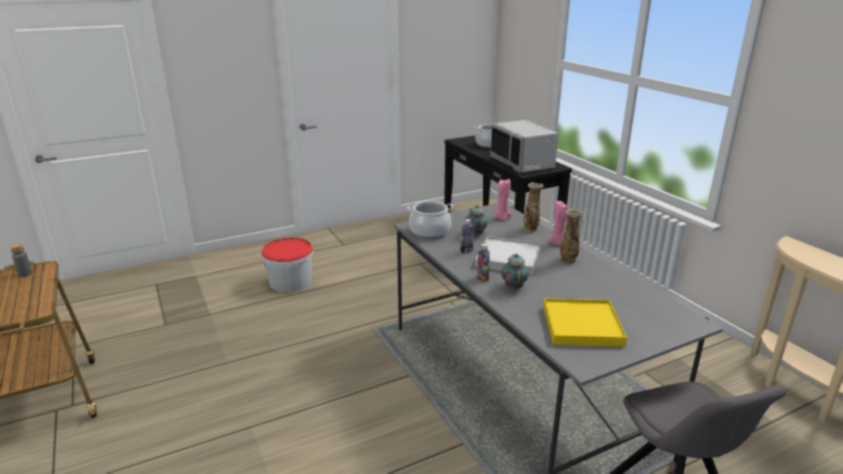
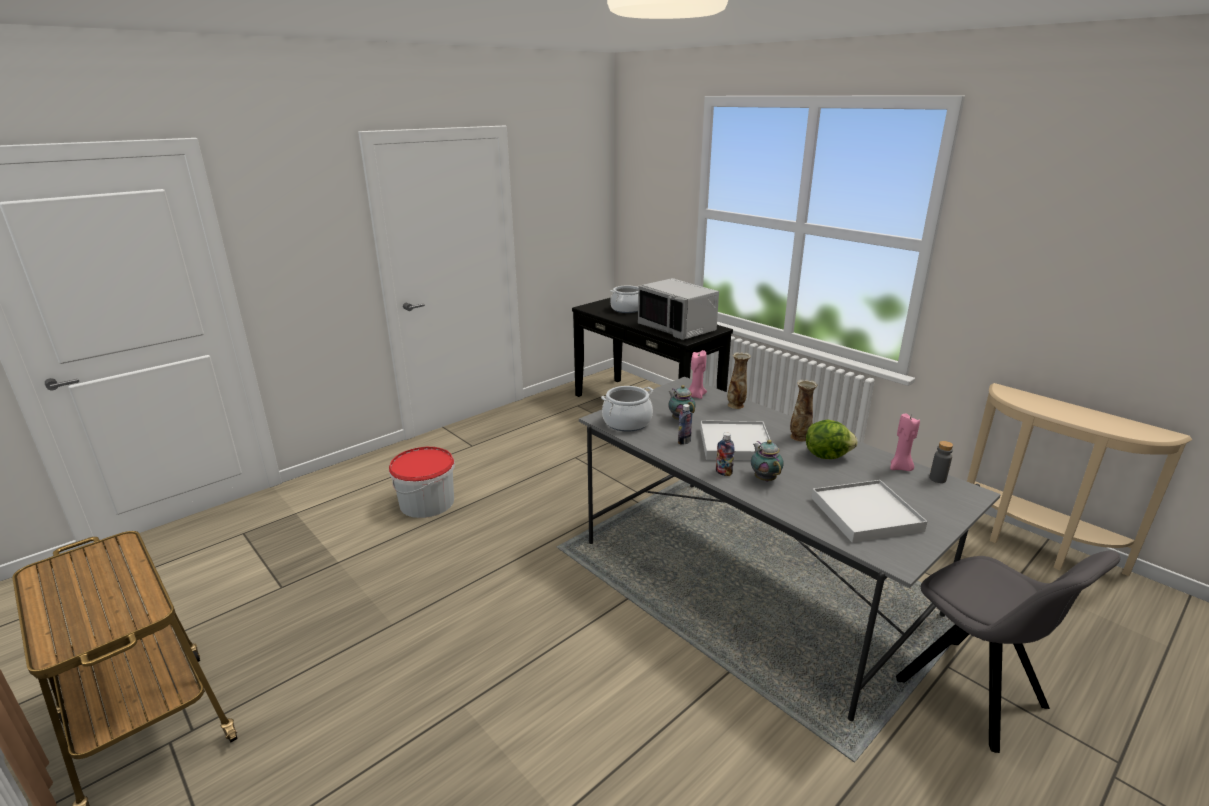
camera: 15 degrees left, 0 degrees up
(25, 274) = (94, 558): grey bottle -> grey bottle (937, 479)
(557, 243) = (775, 419): pink candle -> pink candle (900, 468)
(582, 276) = (826, 455): none -> lettuce
(582, 326) = (866, 514): yellow tray -> white tray

